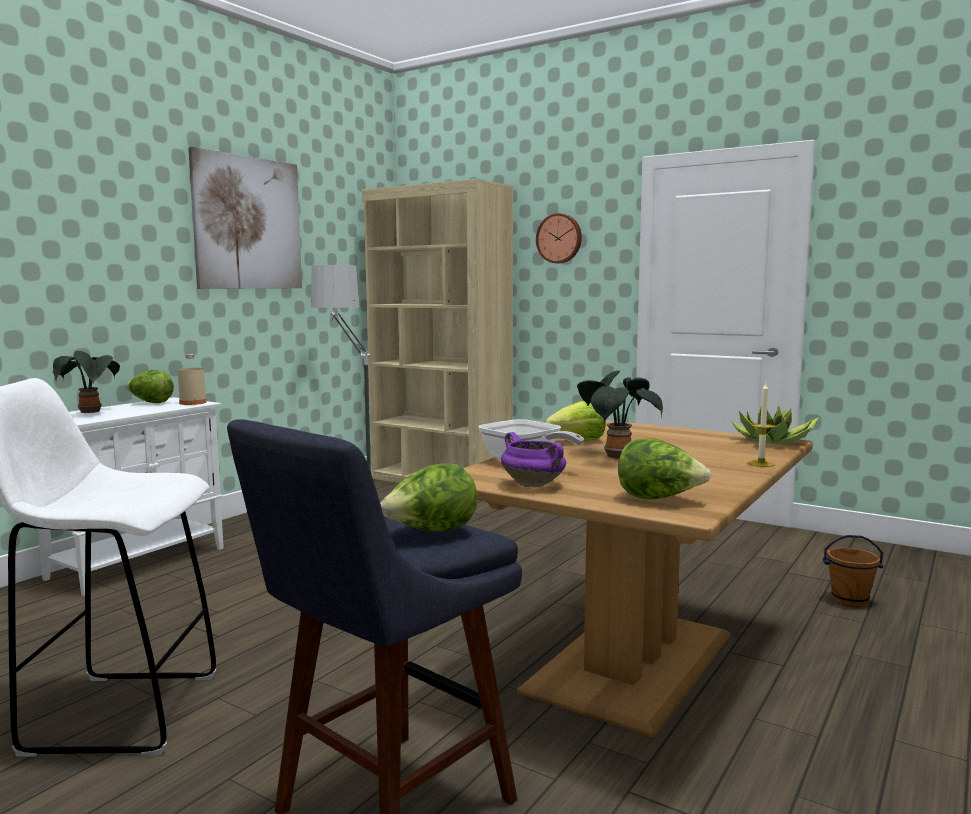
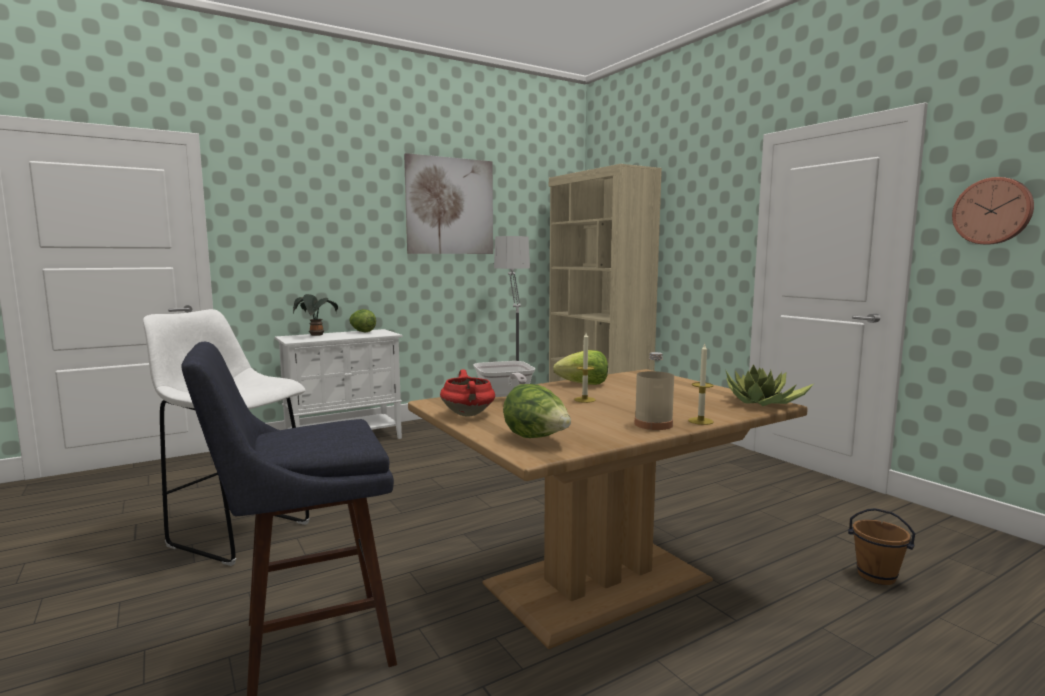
camera: 25 degrees right, 0 degrees up
(192, 403) = (385, 333): beige bottle -> beige bottle (653, 424)
(431, 532) = (330, 439): lettuce -> none
(534, 485) = (469, 414): purple cooking pot -> red cooking pot
(559, 238) = (695, 211): wall clock -> wall clock (993, 211)
(615, 456) = (584, 400): potted plant -> candle

